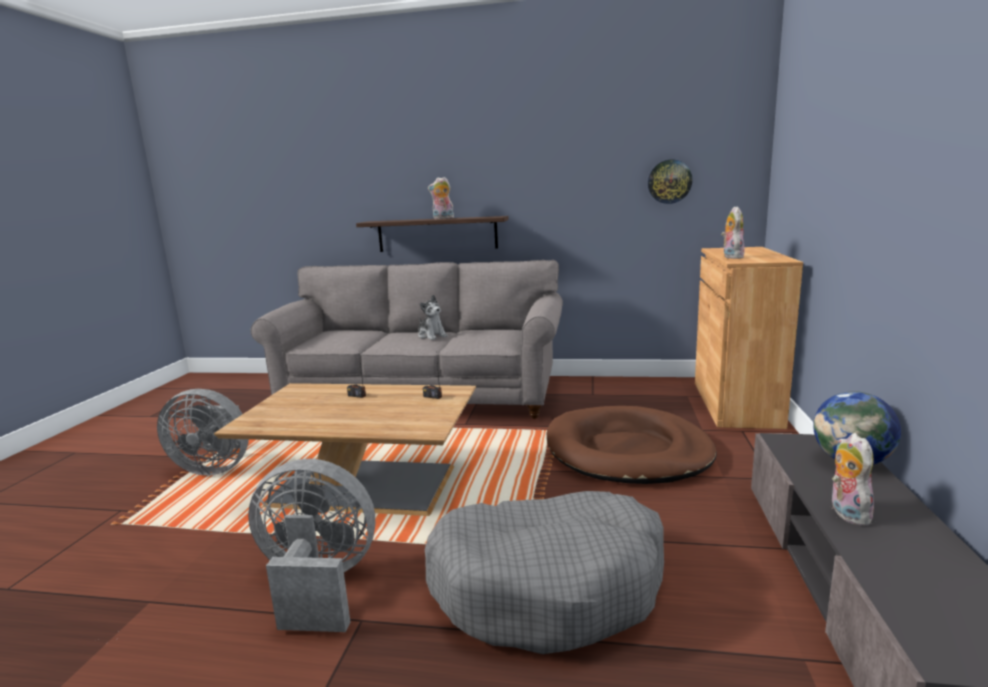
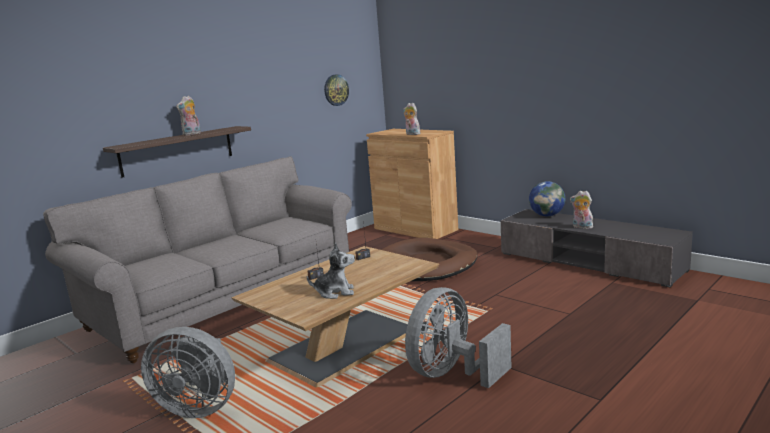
camera: 55 degrees left, 0 degrees up
(215, 467) = (199, 407): grey fan -> grey fan turned 60 degrees clockwise
(432, 336) = (234, 239): plush toy -> plush toy (335, 292)
(549, 585) = (523, 313): grey dog bed -> none

